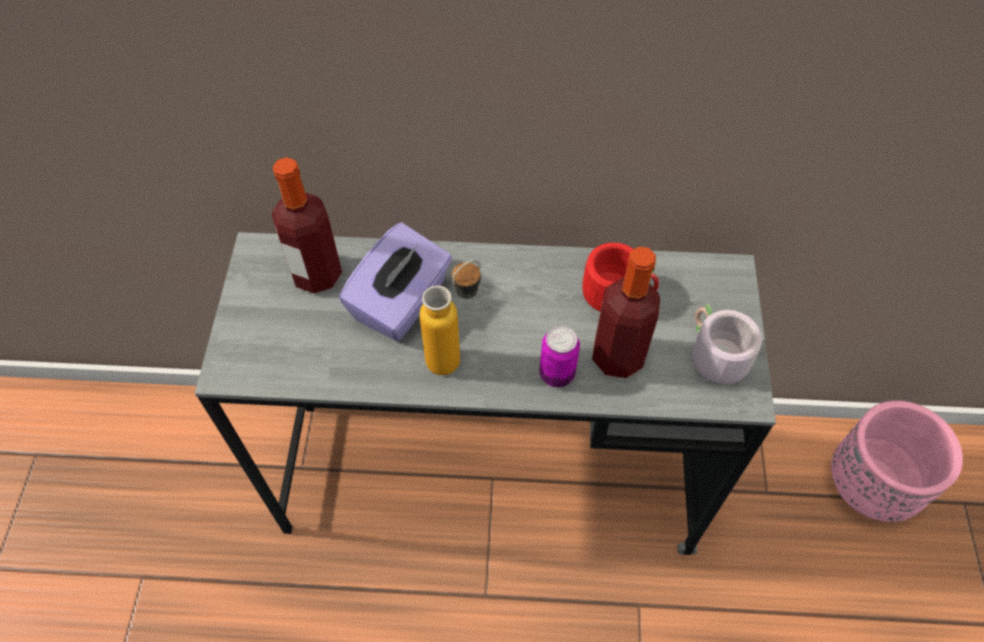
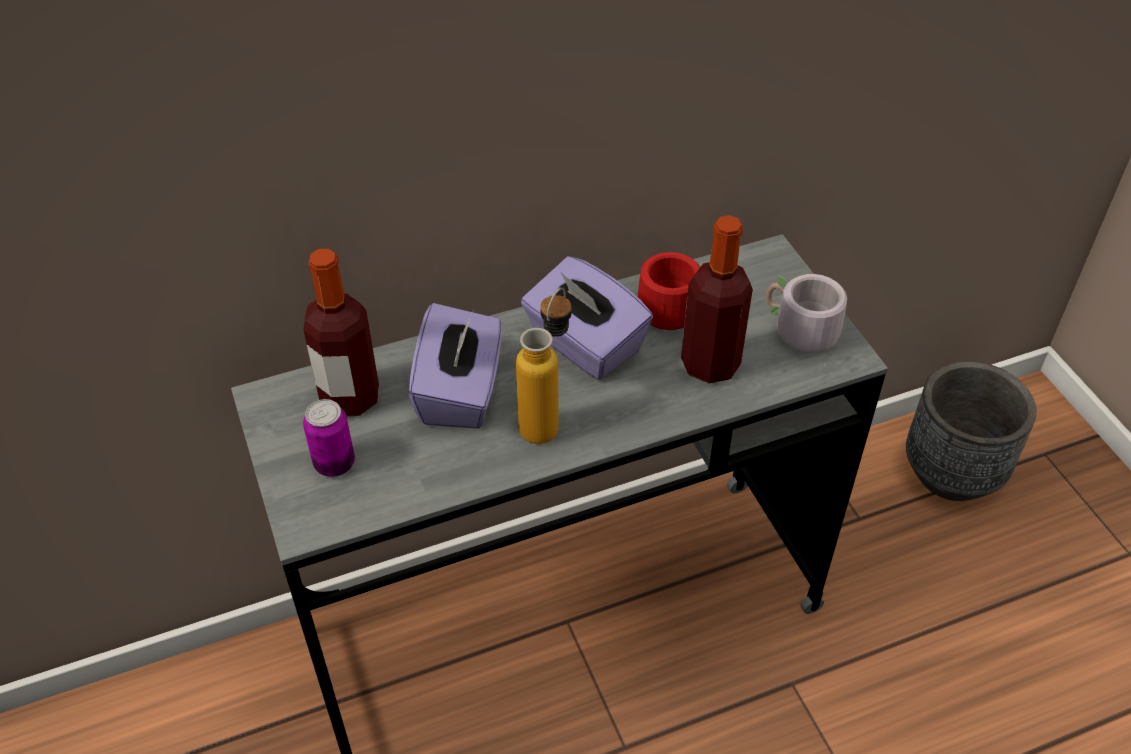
camera: 25 degrees left, 10 degrees down
(522, 298) = (584, 345): none -> purple tissue box
(557, 374) = (660, 400): can -> can (334, 464)
(869, 485) = (951, 472): pink planter -> grey planter

